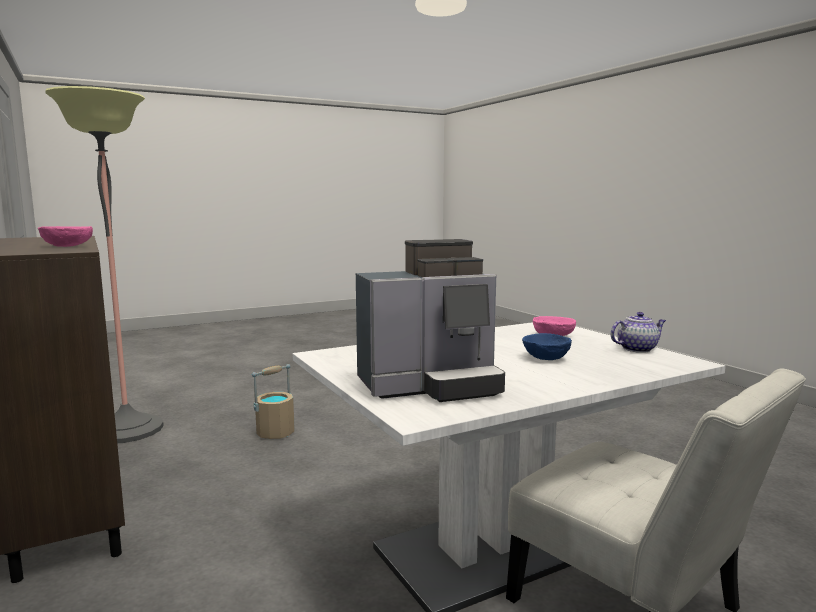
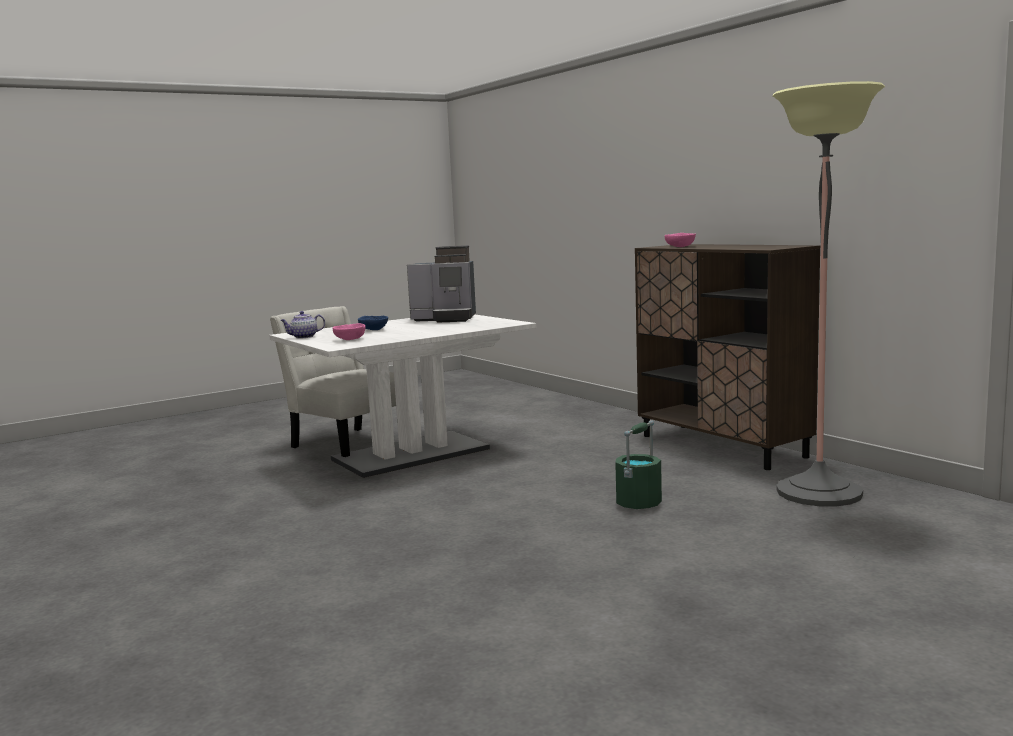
camera: 175 degrees right, 0 degrees up
(275, 433) = (638, 503): beige bucket -> green bucket
(431, 386) = (446, 319): coffee machine -> coffee machine turned 150 degrees counterclockwise

